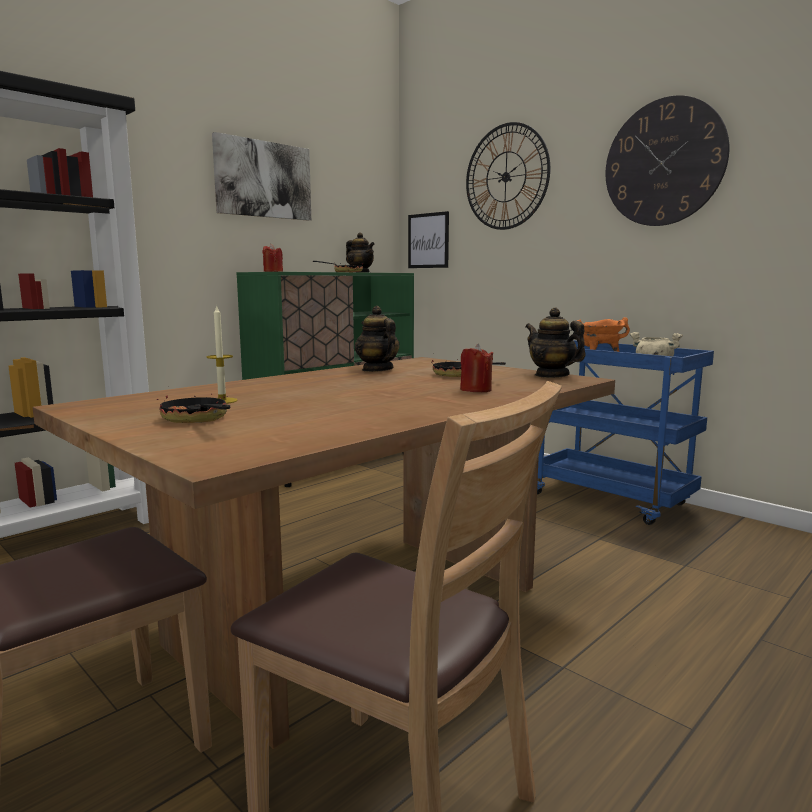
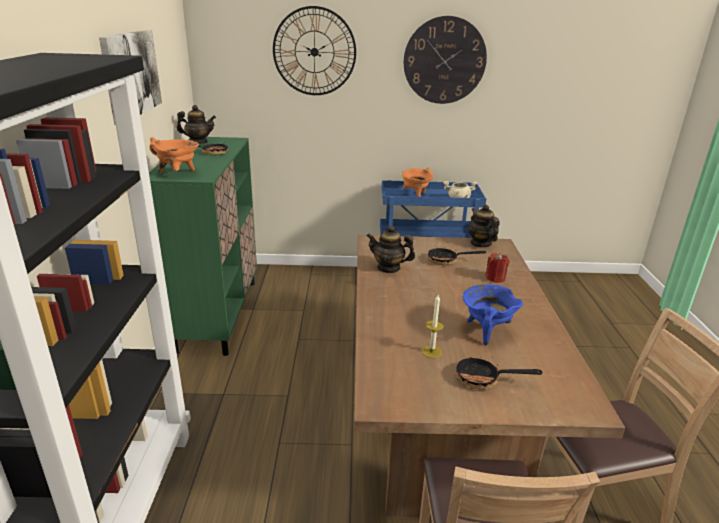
camera: 45 degrees left, 15 degrees up
(273, 271) = (178, 174): red candle -> orange cooking pot
(321, 405) = (486, 331): none -> blue cooking pot
(428, 240) = (231, 98): picture -> none
(552, 375) = (480, 243): teapot -> teapot turned 60 degrees clockwise

